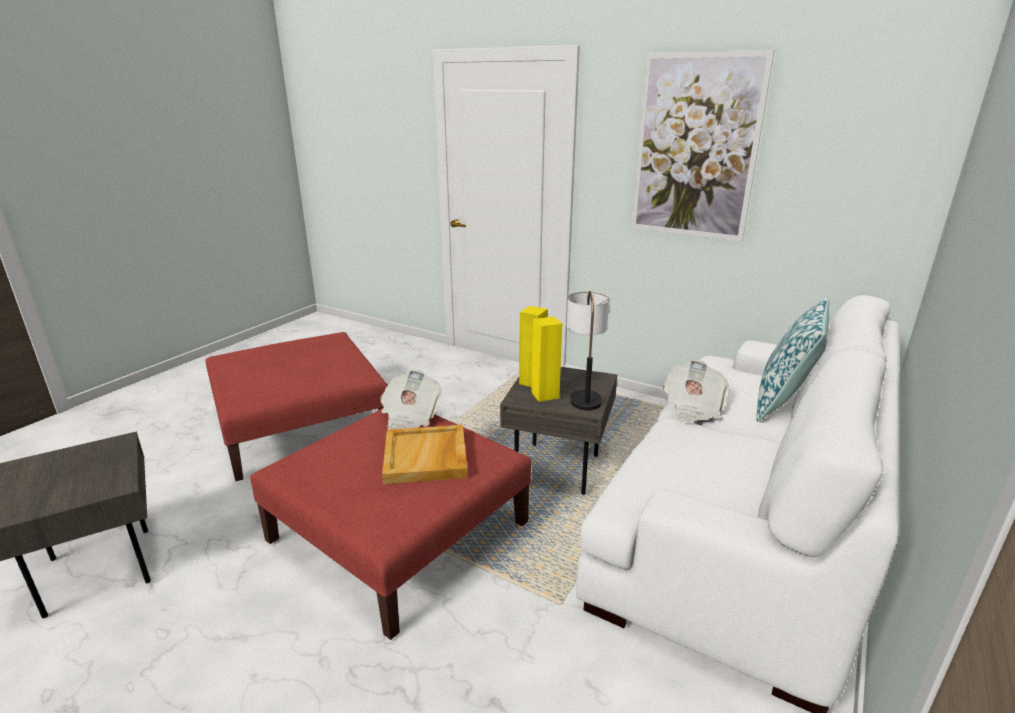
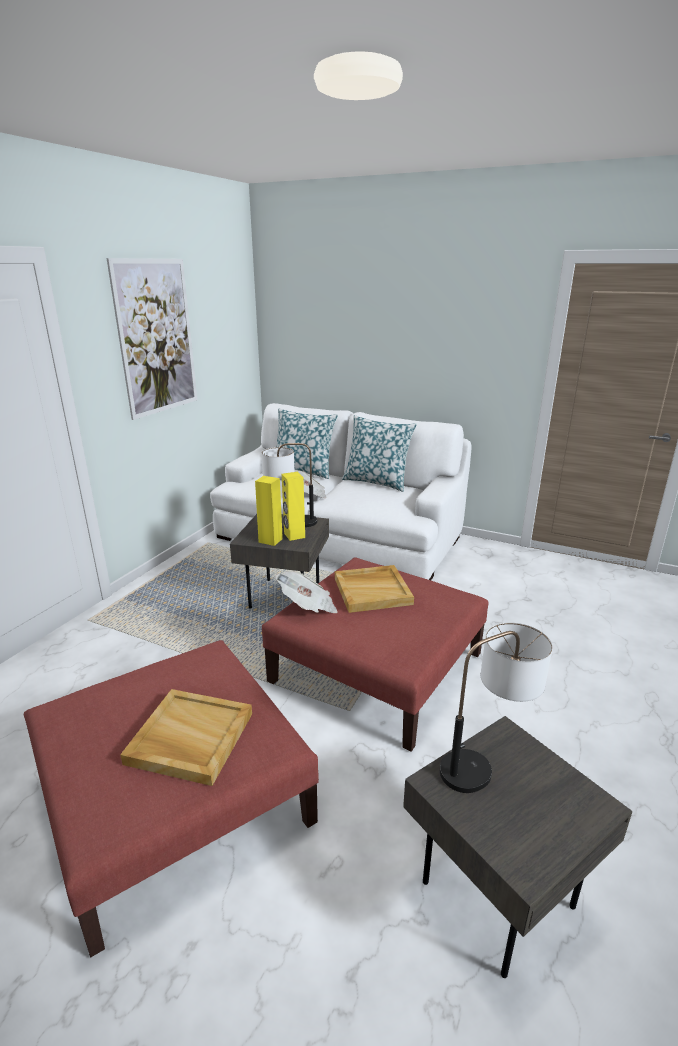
camera: 95 degrees left, 0 degrees up
(106, 467) = (485, 763): none -> table lamp
(271, 373) = (189, 738): none -> beige tray
(768, 469) = (377, 482): none -> pillow

